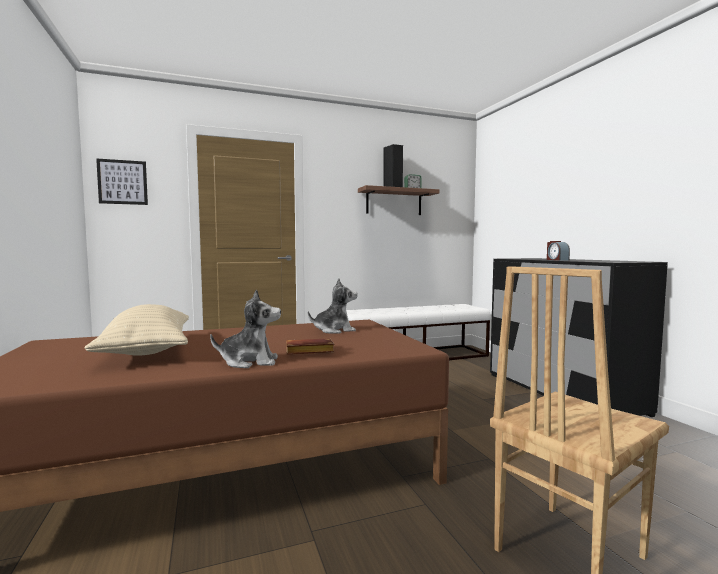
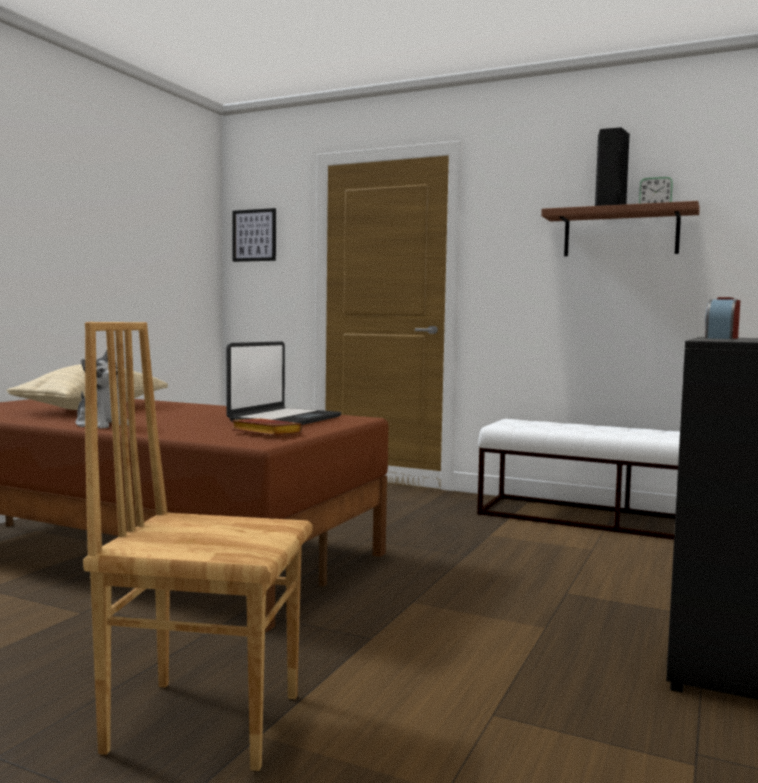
camera: 45 degrees right, 0 degrees up
(308, 352) = (169, 427): brown book -> brown book (264, 433)
(334, 330) = (284, 419): plush toy -> laptop

